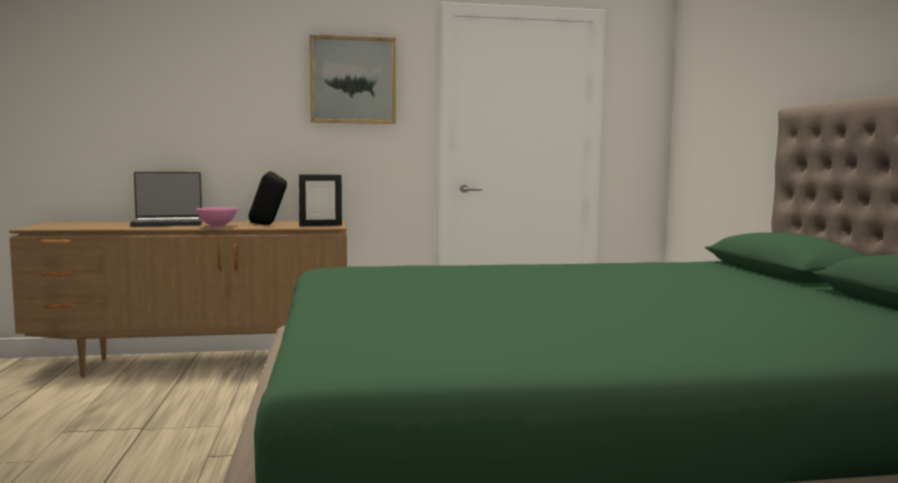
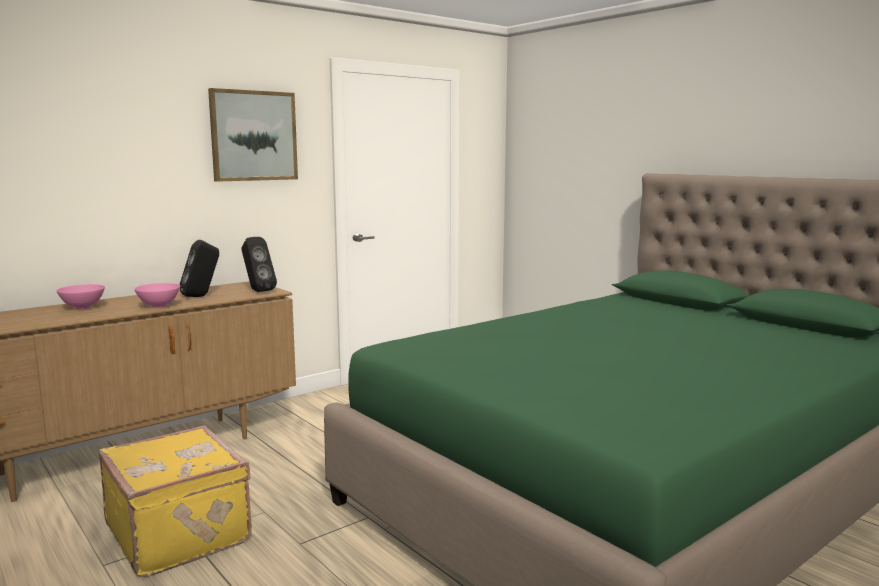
camera: 30 degrees left, 5 degrees up
(141, 424) = (180, 533): none -> yellow suitcase
(168, 223) = (83, 308): laptop -> pink bowl
(320, 225) = (257, 291): picture frame -> black speaker

